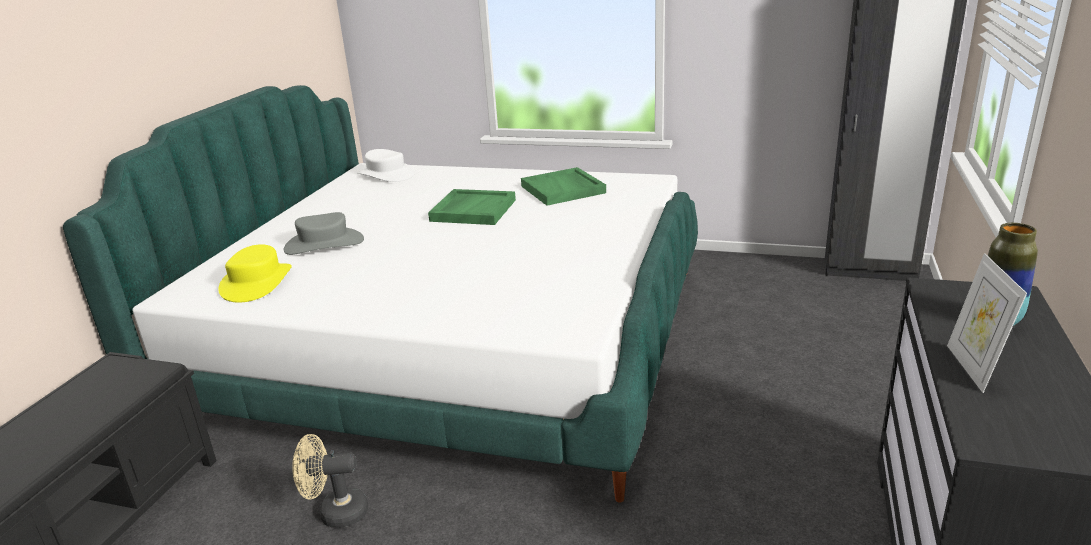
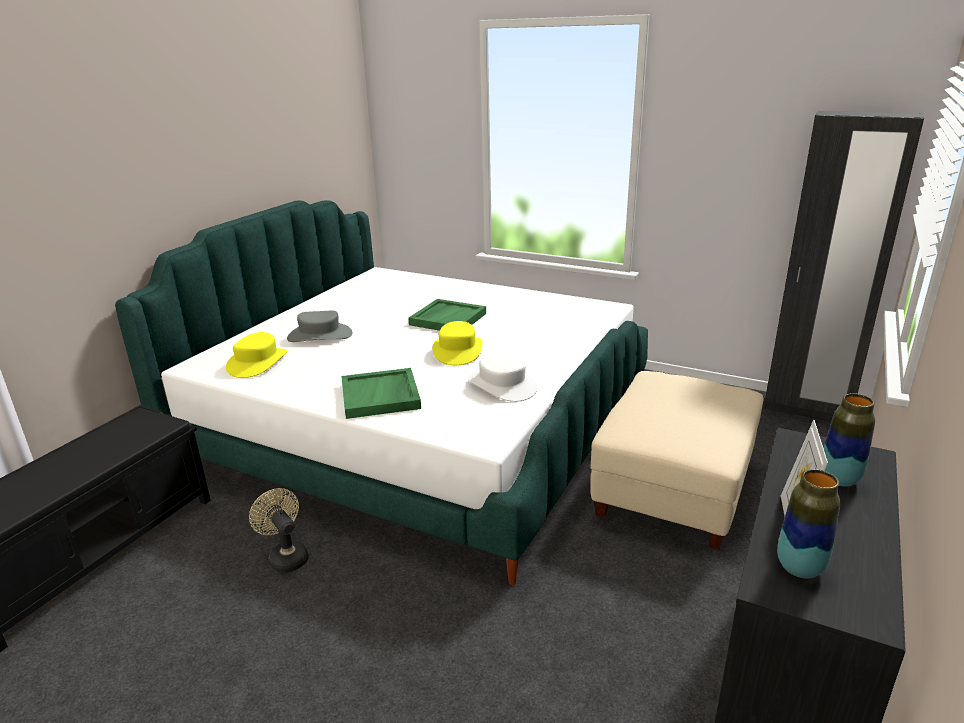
camera: 10 degrees right, 0 degrees up
(336, 513) = (286, 556): beige fan -> beige fan turned 45 degrees clockwise
(386, 174) = (391, 279): white hat -> white hat (502, 385)
(499, 243) = (457, 351): none -> yellow hat
(563, 189) = (530, 308): green tray -> green tray (381, 396)
(761, 372) = (672, 490): none -> beige ottoman
(1006, 416) = (799, 568): none -> vase

